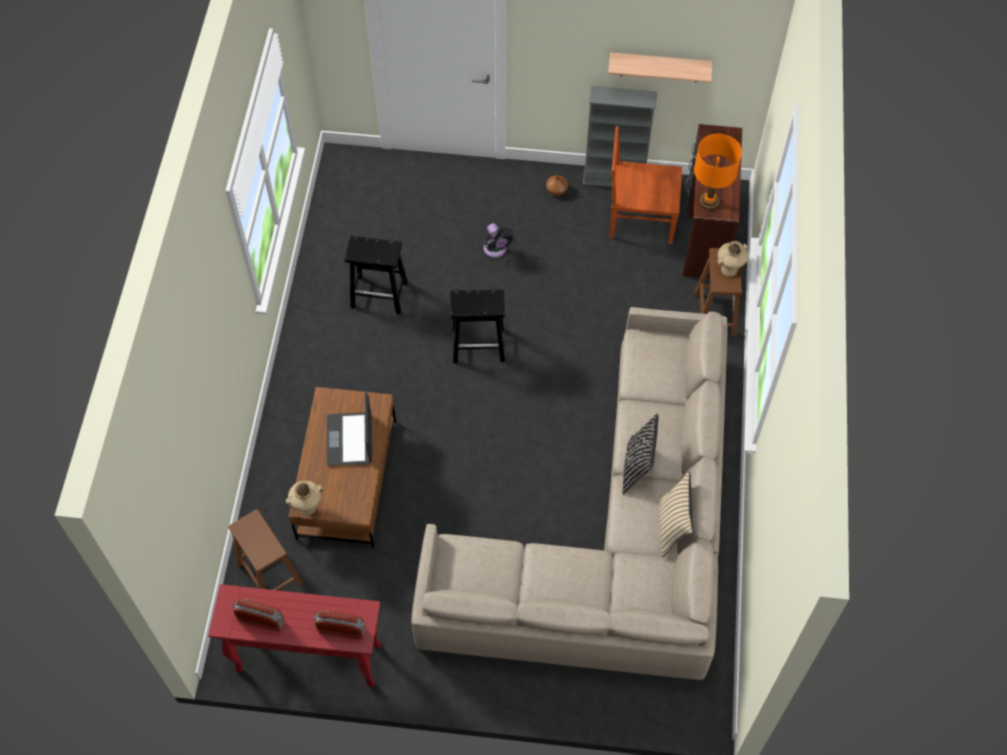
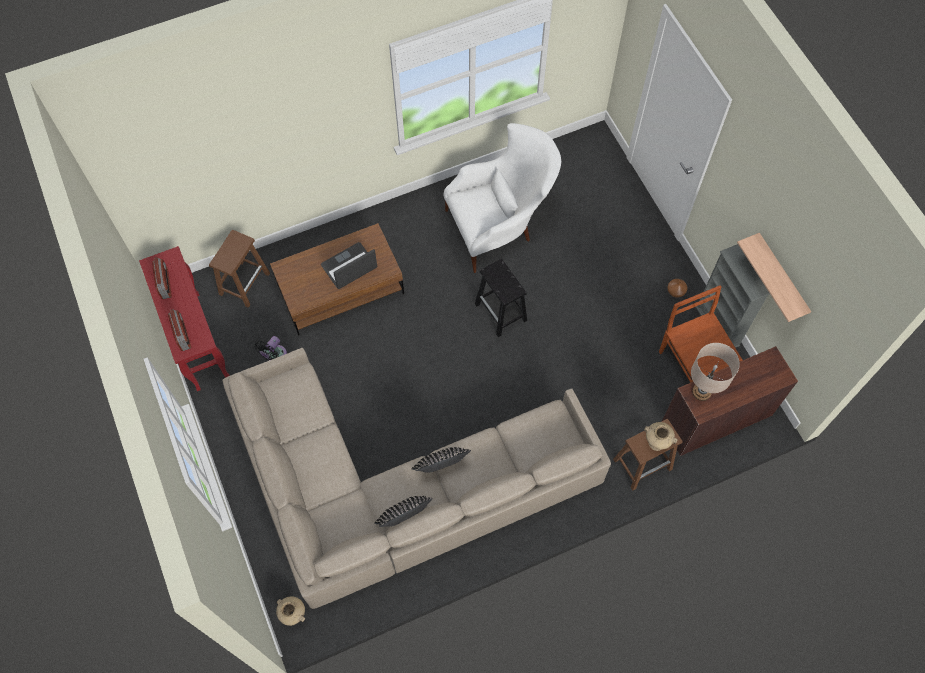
camera: 60 degrees right, 5 degrees up
(307, 507) = (282, 271): beige vase -> beige vase (293, 615)
(380, 294) = (500, 226): black stool -> white armchair
(496, 250) = (590, 280): black fan -> black fan (274, 356)
(672, 526) = (404, 517): beige pillow -> black pillow
(709, 202) = (701, 392): orange table lamp -> beige table lamp

